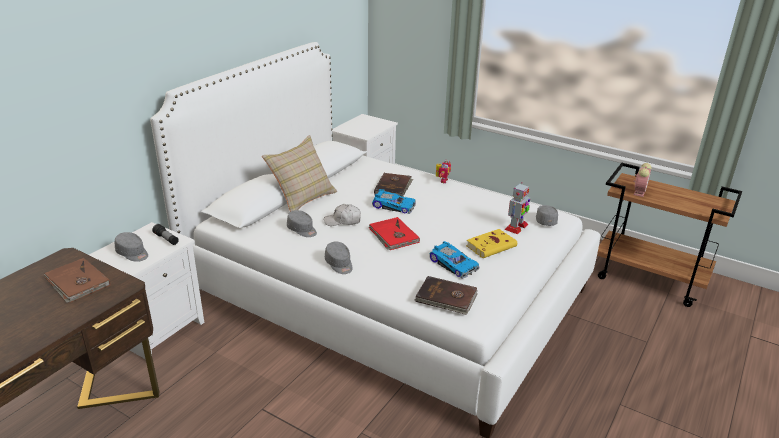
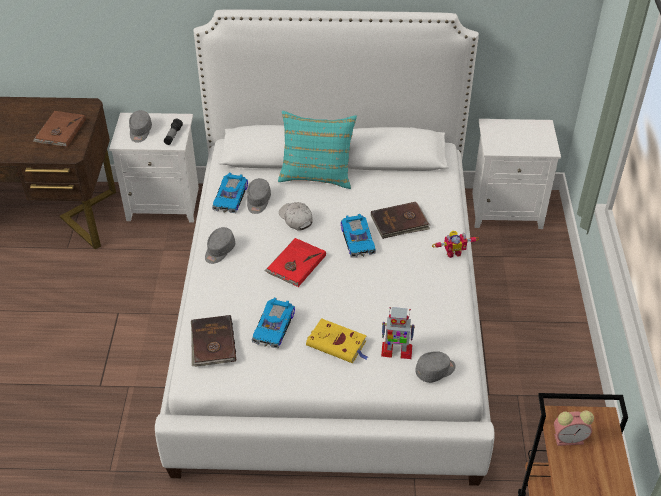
camera: 60 degrees right, 15 degrees up
(281, 240) = (231, 197): none -> toy car
(302, 198) = (317, 173): beige pillow -> turquoise pillow

